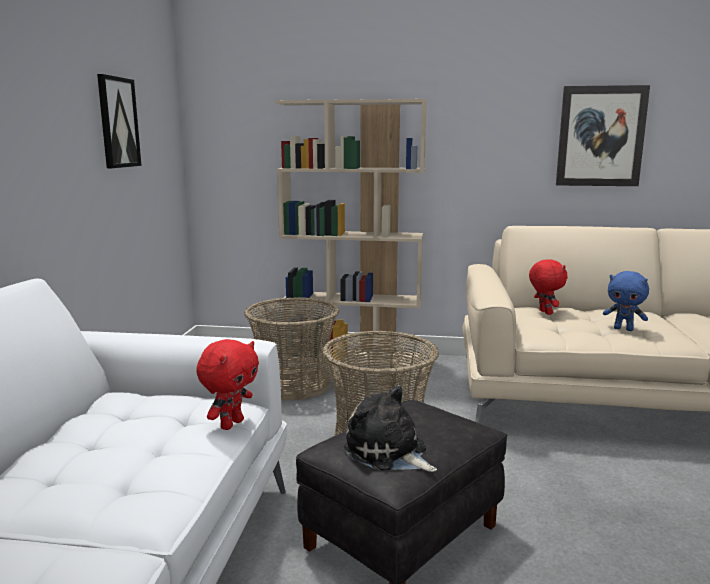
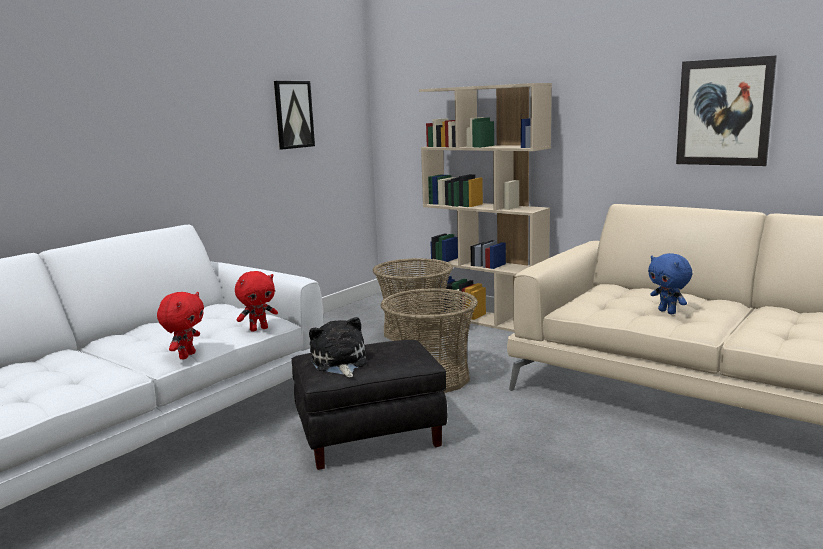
camera: 30 degrees right, 0 degrees up
(544, 312) = (618, 290): red plush toy -> red plush toy (186, 356)

